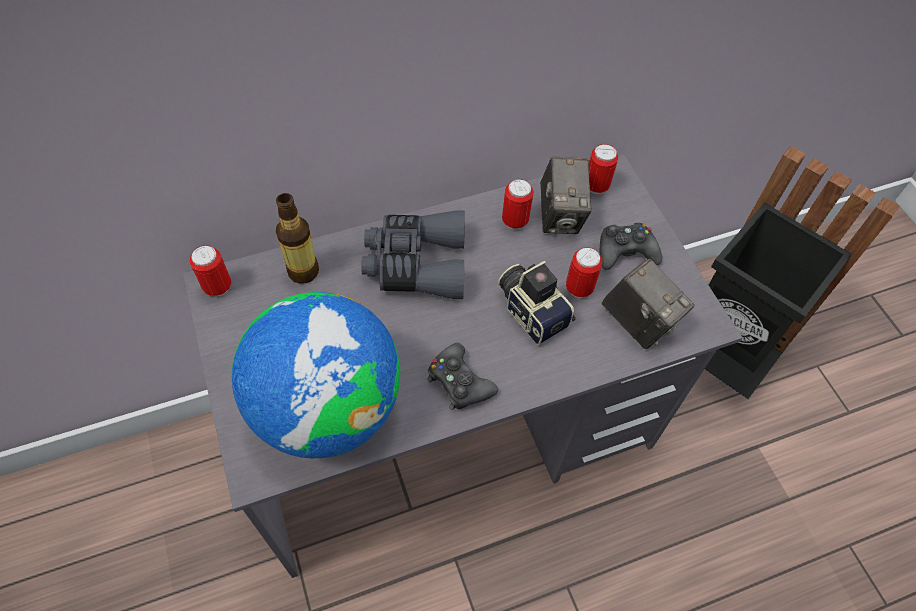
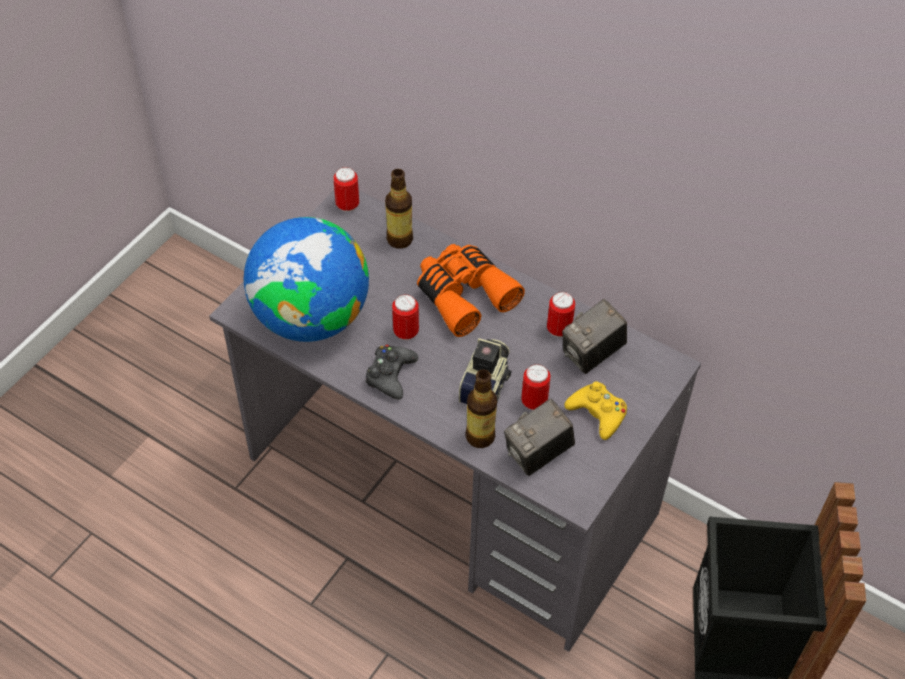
camera: 55 degrees right, 5 degrees down
(416, 263) = (464, 295): grey binoculars -> orange binoculars
(587, 353) = (480, 436): none -> bottle
(596, 186) = (646, 361): can -> can (406, 332)
(625, 252) = (597, 414): black game controller -> yellow game controller
(638, 322) = (538, 454): camera -> camera turned 45 degrees clockwise

